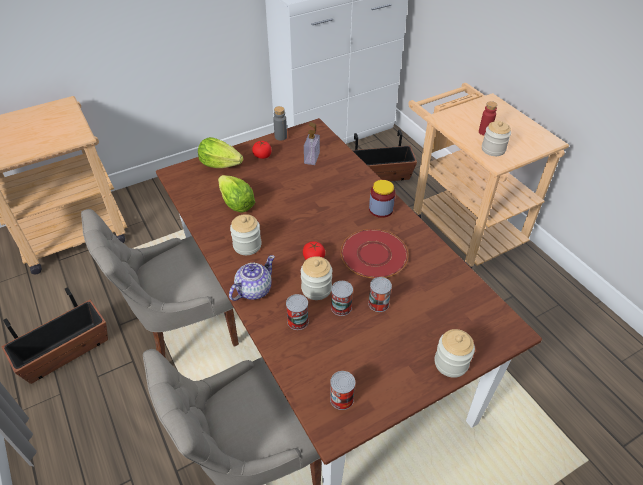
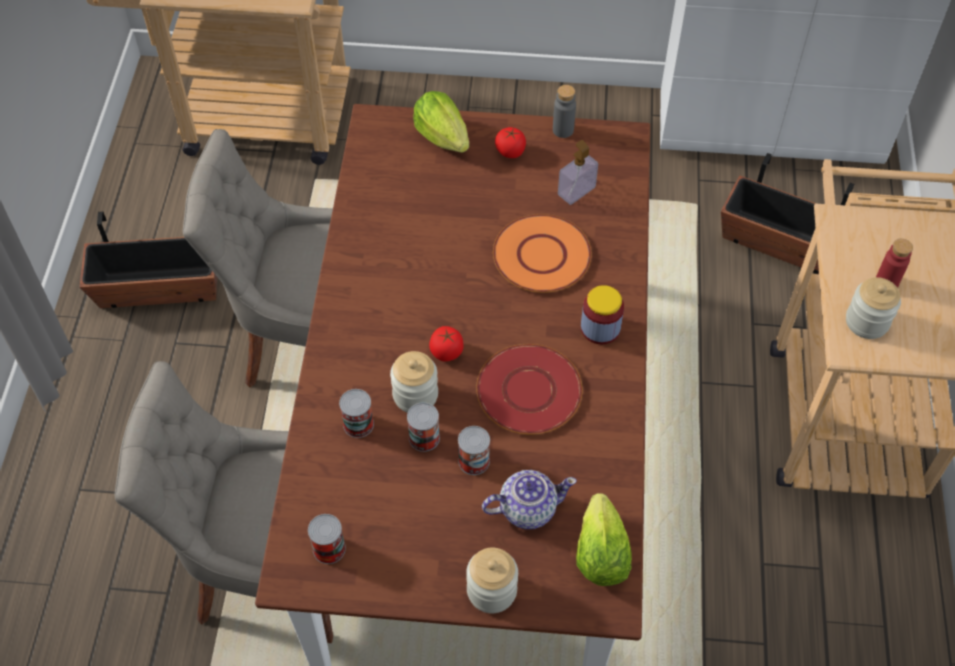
camera: 35 degrees right, 10 degrees up
(236, 204) = (415, 214): lettuce -> lettuce (600, 555)
(247, 245) = (380, 285): jar -> none
(253, 290) = (340, 352): teapot -> teapot (527, 508)
(321, 192) = (542, 256): none -> orange plate

